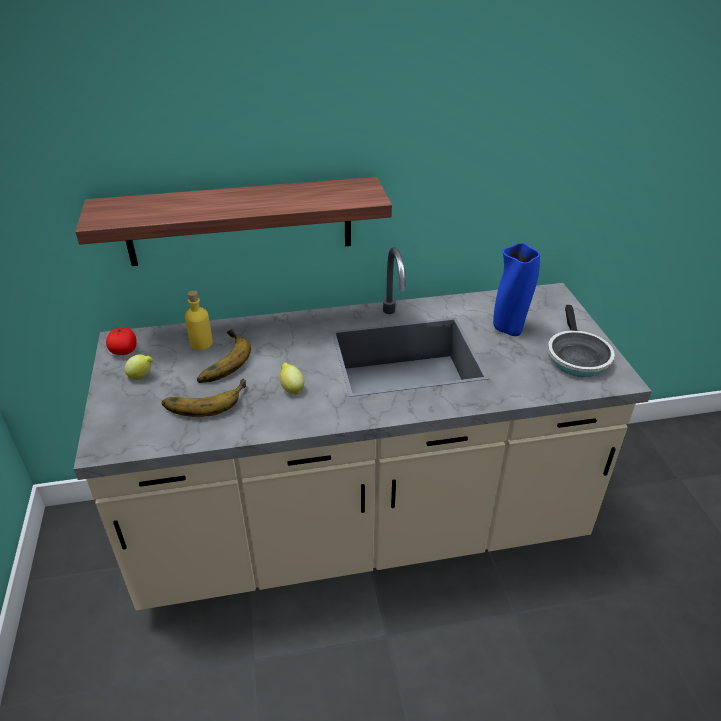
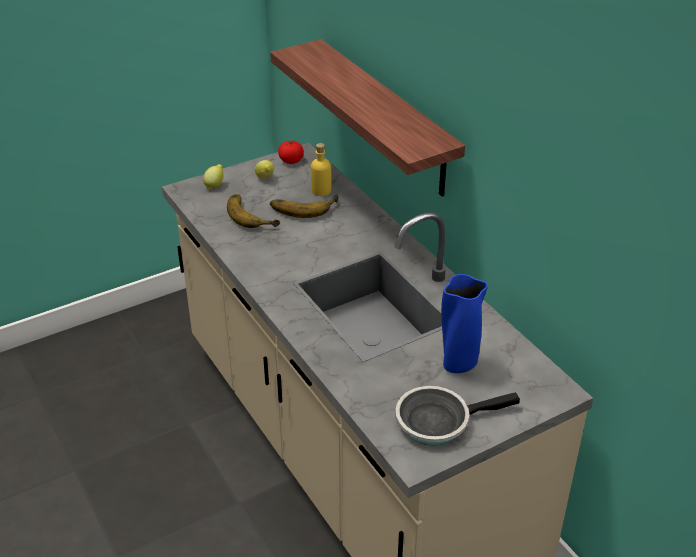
camera: 70 degrees right, 0 degrees up
(291, 388) = (287, 251): lemon -> lemon (215, 185)

